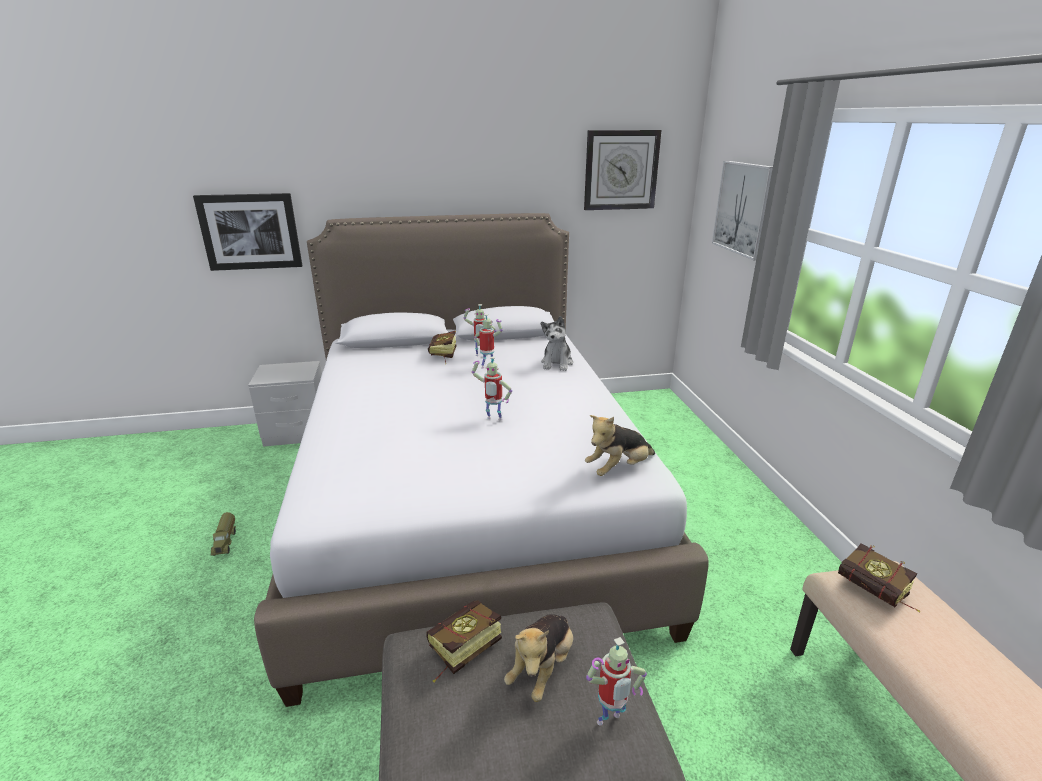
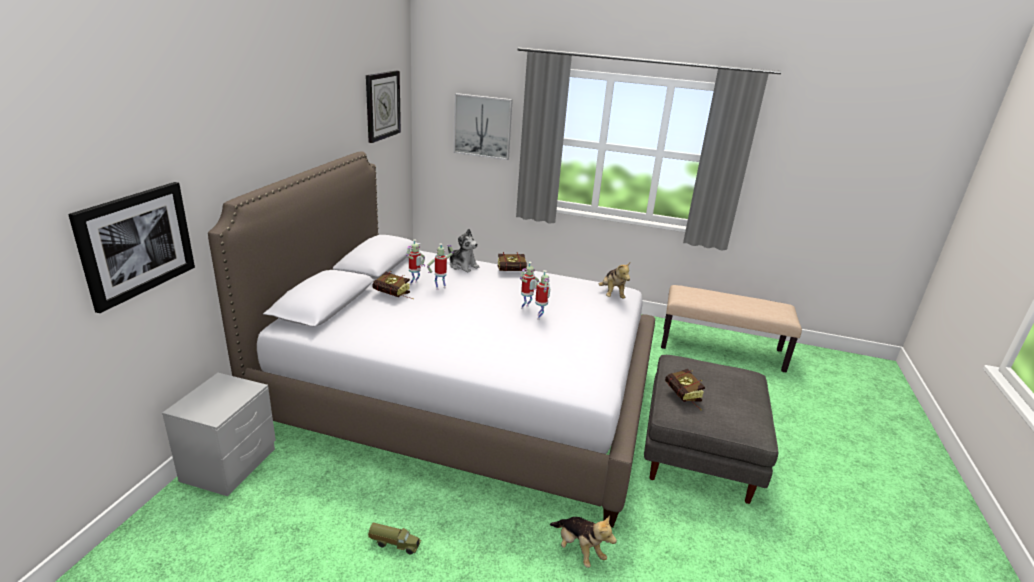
camera: 65 degrees left, 0 degrees up
(542, 667) = (702, 380): plush toy -> plush toy (578, 550)
(610, 722) = (737, 373): toy robot -> toy robot (540, 317)
(877, 594) = (693, 296): book -> book (514, 272)

